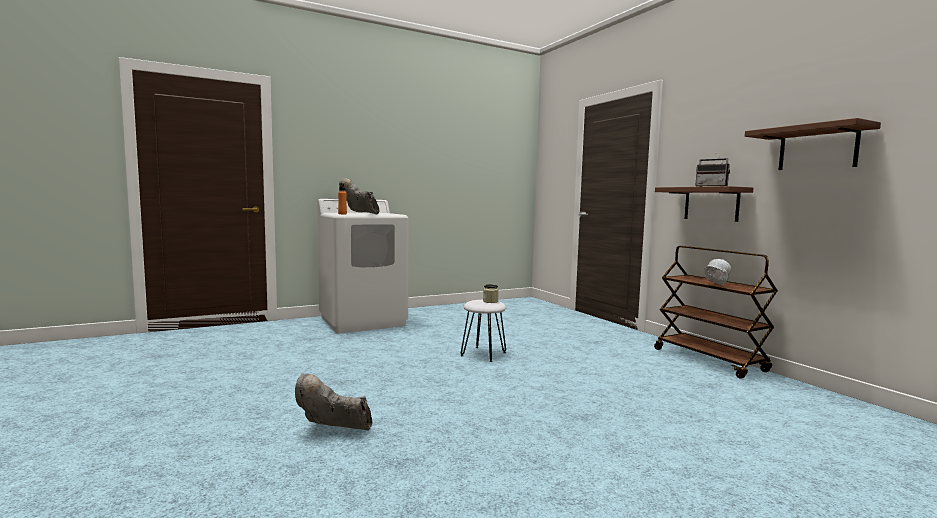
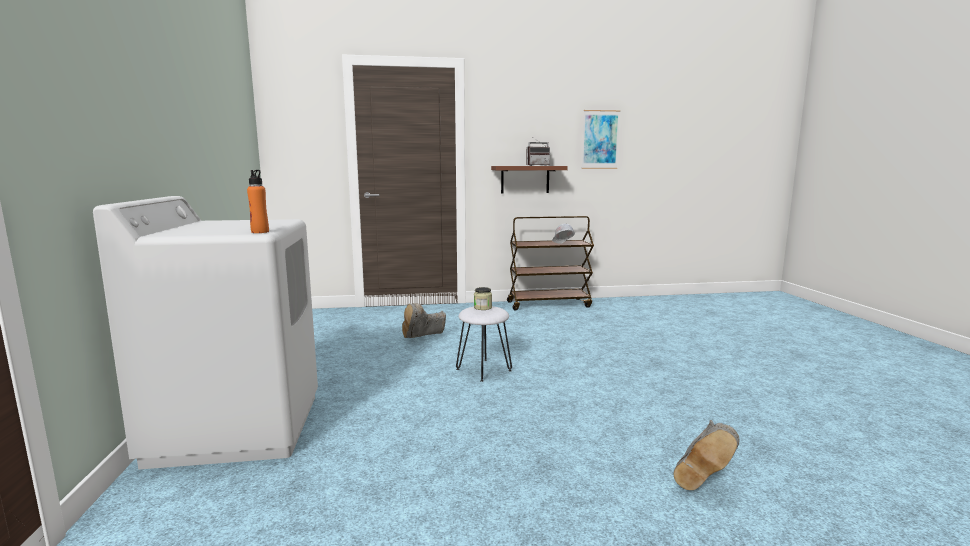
camera: 70 degrees left, 5 degrees up
(360, 213) = (247, 227): grey boot -> grey boot (423, 338)
(817, 148) = (600, 139): brown shelf -> picture

